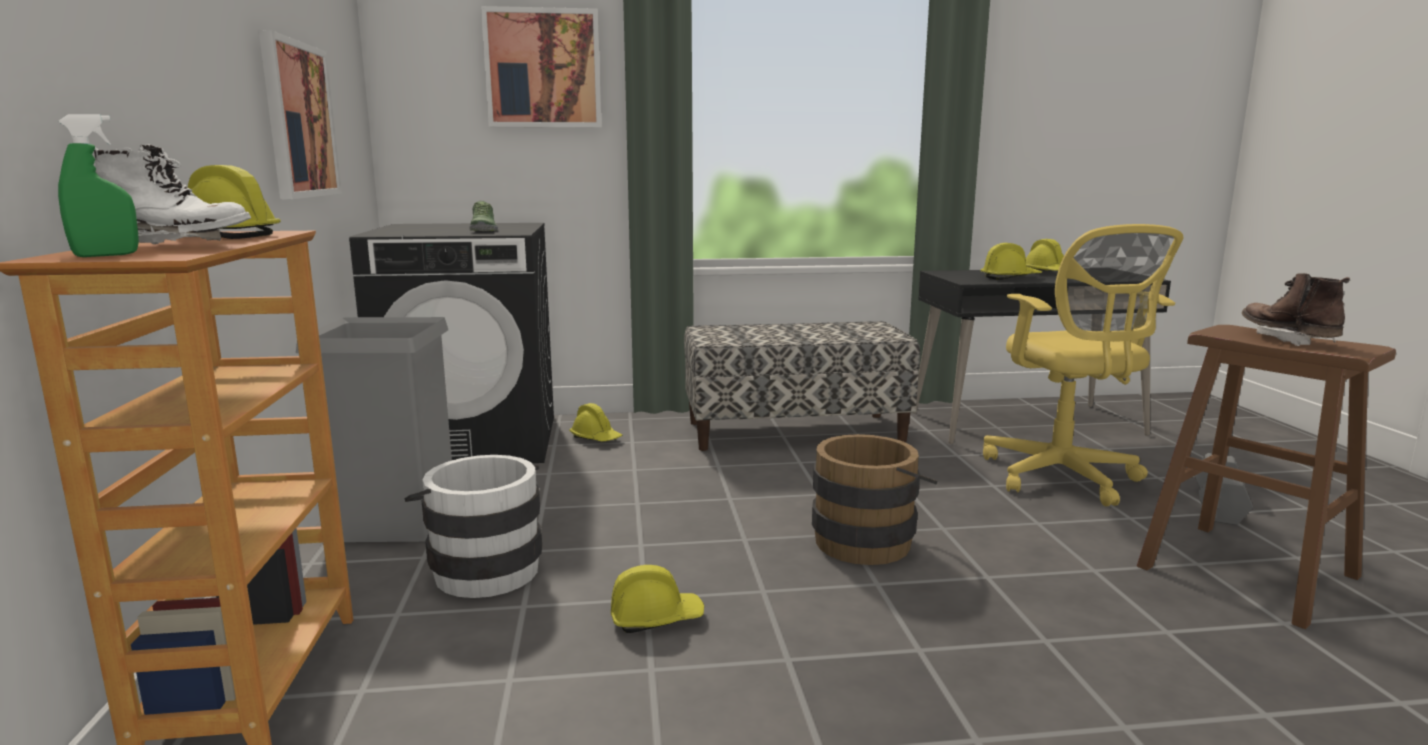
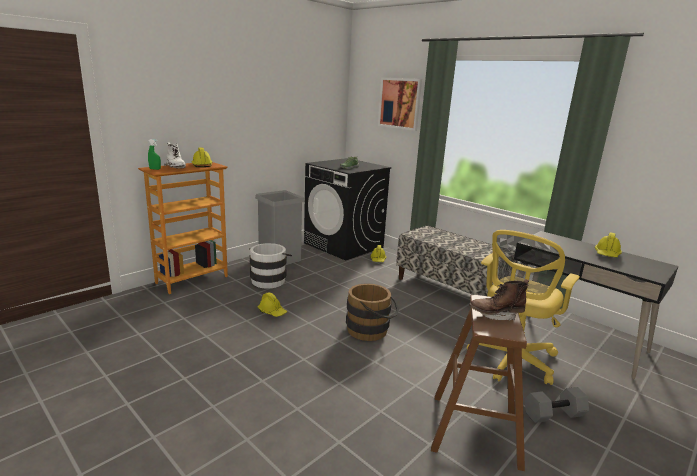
camera: 50 degrees right, 5 degrees up
(298, 120) = (286, 124): picture -> none
(1010, 278) = (564, 248): yellow hard hat -> none
(1287, 339) = (496, 315): brown boot -> brown boot turned 135 degrees counterclockwise

